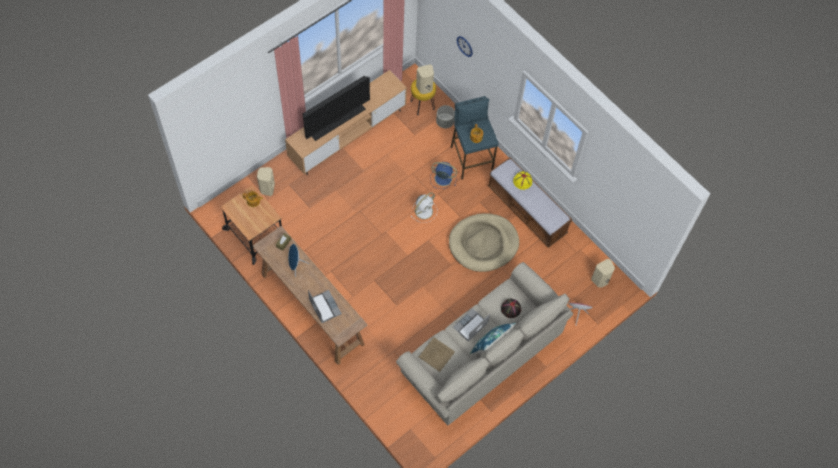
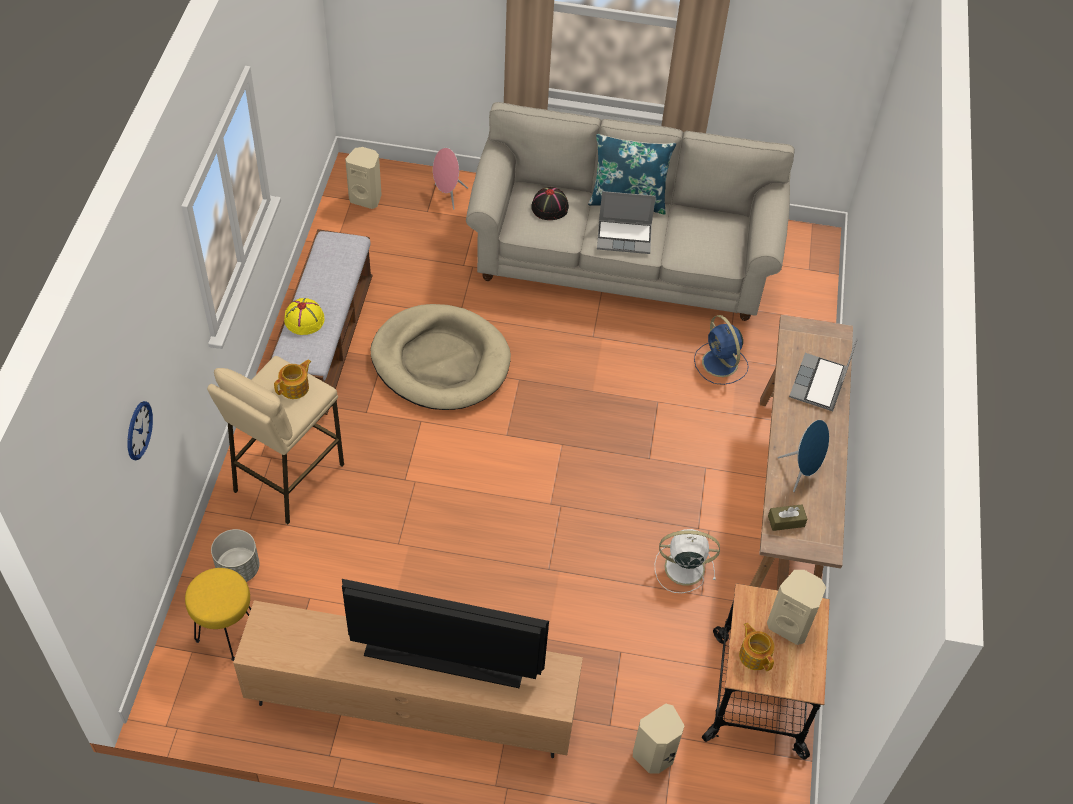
camera: 130 degrees left, 10 degrees down
(424, 88) = (219, 587): beige speaker -> beige speaker (790, 625)
(424, 210) = (456, 476): white fan -> white fan (682, 567)
(436, 355) = (710, 245): beige tray -> none
(442, 178) = (367, 493): blue fan -> blue fan (720, 364)
(471, 159) = (287, 477): blue stool -> beige stool

